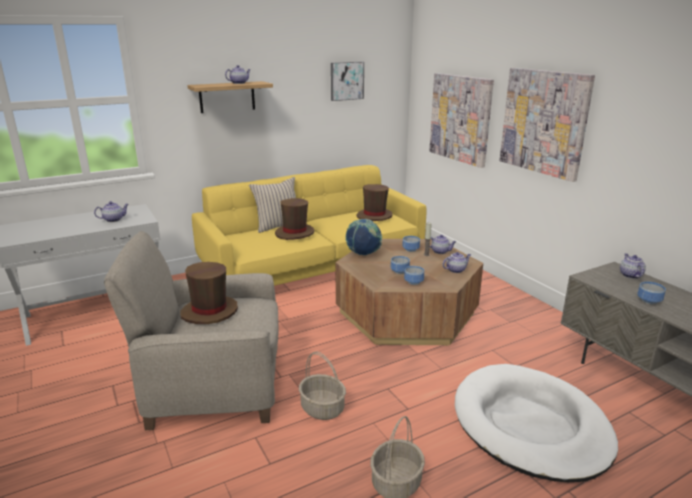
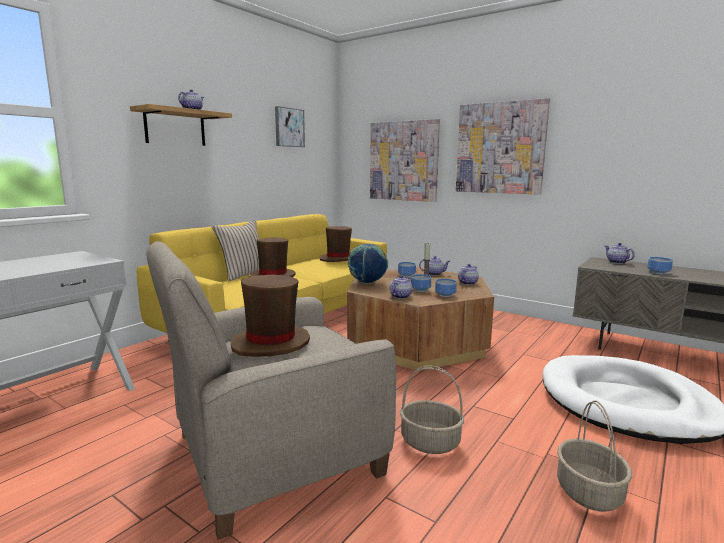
camera: 25 degrees left, 10 degrees down
(114, 219) = (51, 264): teapot -> teapot (400, 296)

